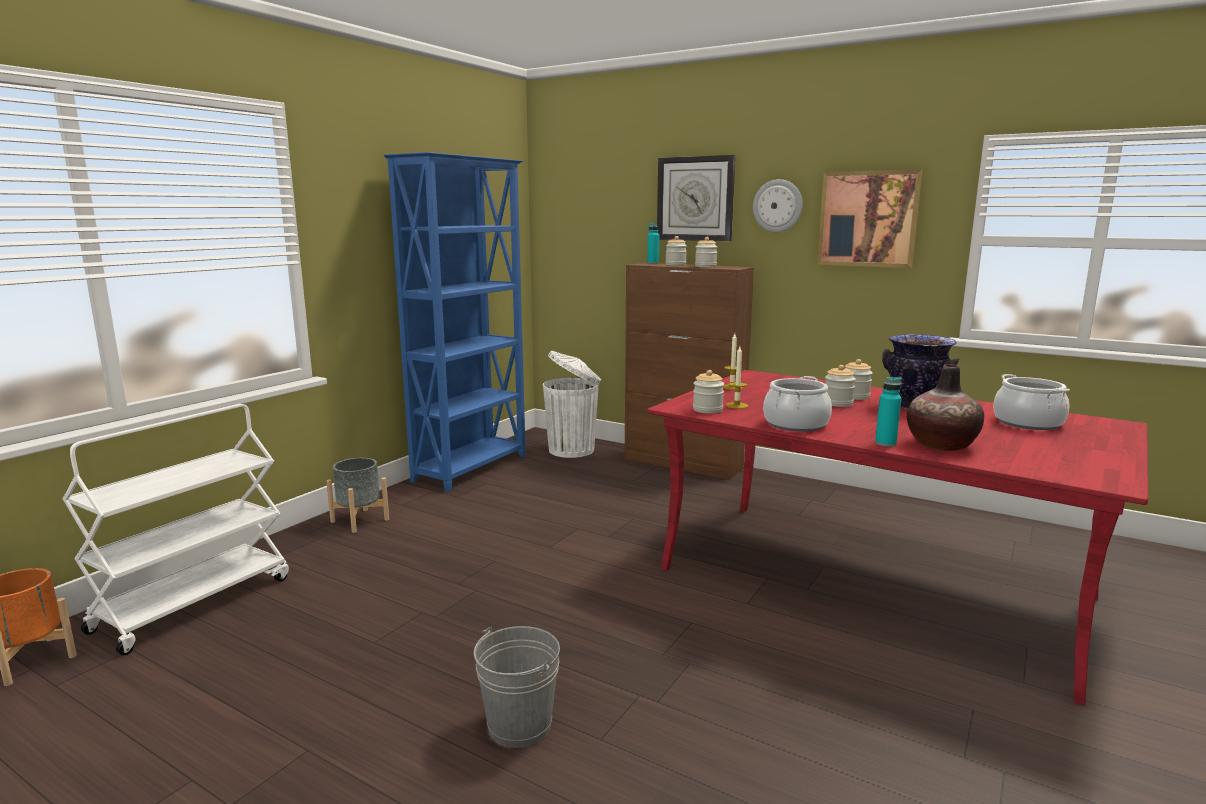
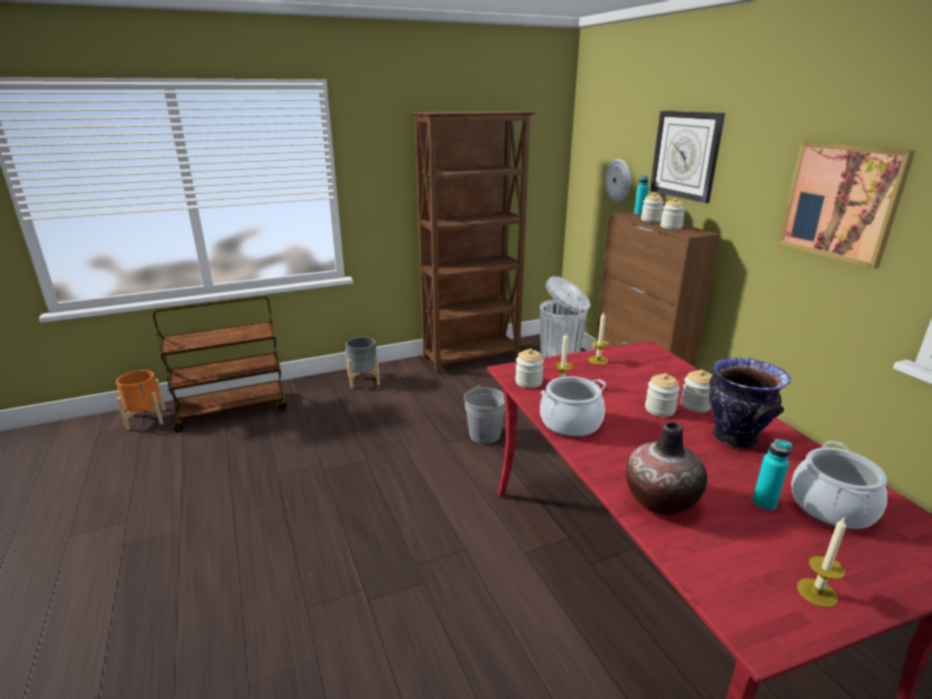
camera: 35 degrees right, 10 degrees up
(194, 603) = (233, 410): white cart -> brown cart
(472, 468) = (472, 357): blue bookcase -> brown bookcase
(519, 725) = (279, 572): grey bucket -> grey bucket (484, 435)
(778, 206) = (754, 173): wall clock -> wall clock (619, 180)
(885, 443) = (608, 476): turquoise bottle -> turquoise bottle (764, 503)
(1097, 458) = (817, 592): none -> candle

